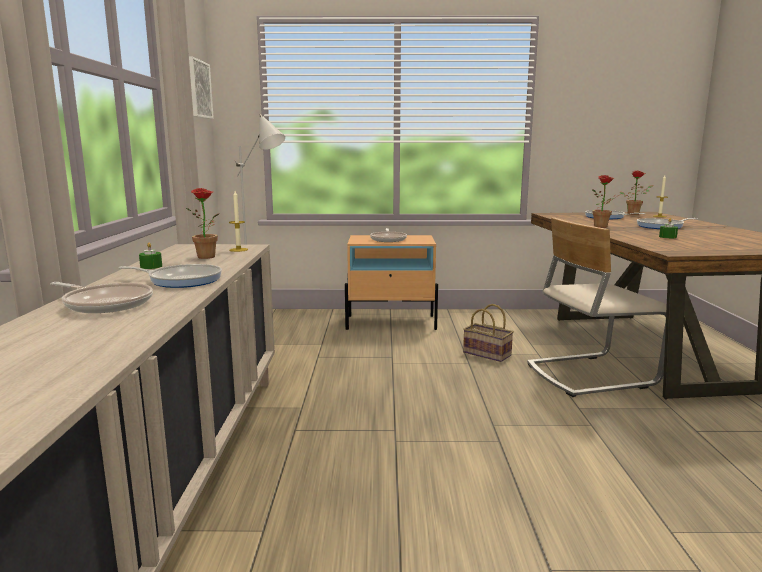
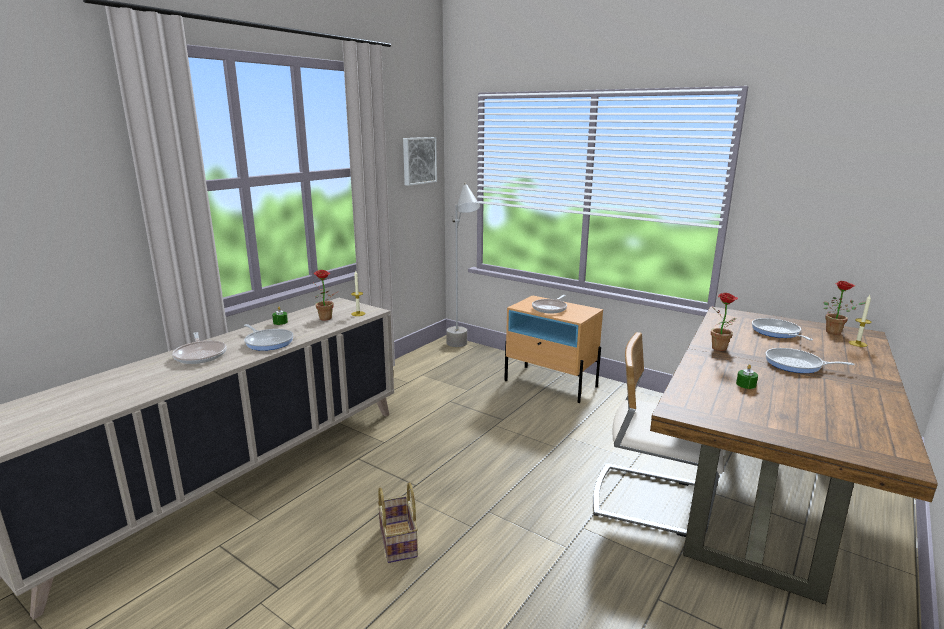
camera: 35 degrees right, 5 degrees up
(488, 354) = (587, 444): basket -> basket (399, 542)

